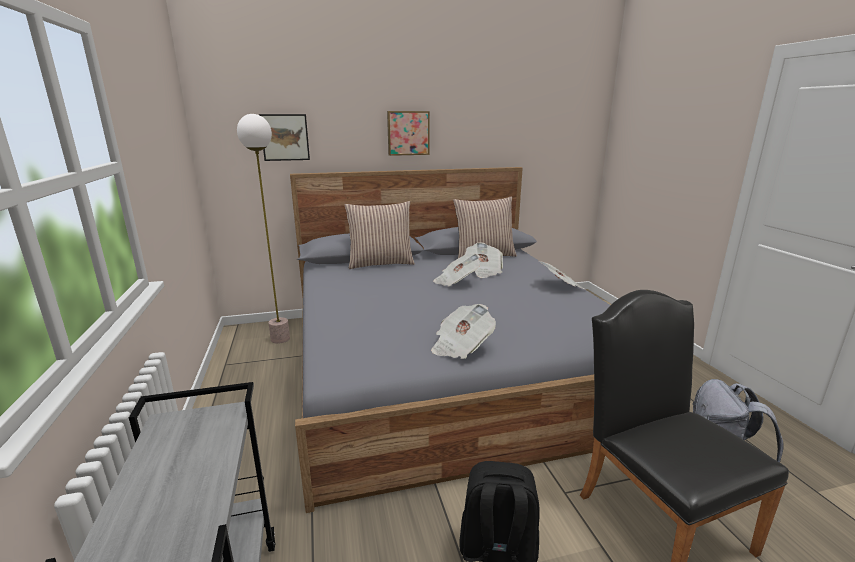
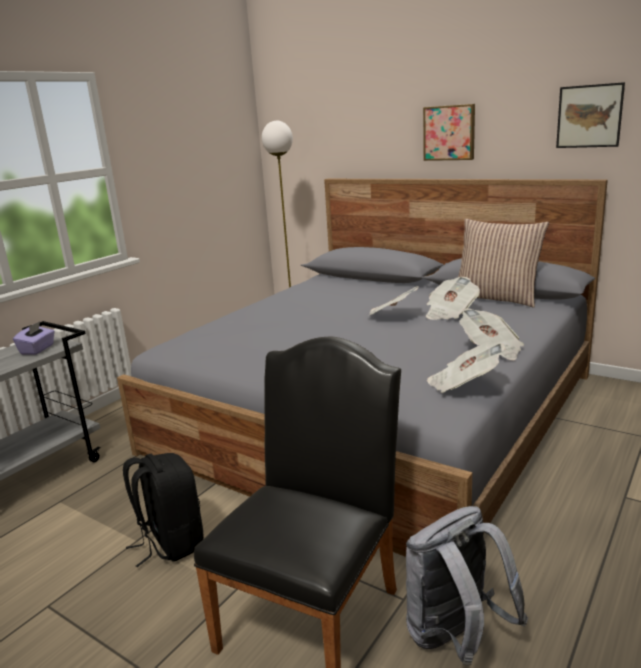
camera: 50 degrees right, 0 degrees up
(201, 434) = (38, 349): none -> purple tissue box
(285, 137) = (327, 141): picture -> picture (589, 116)
(381, 263) = (374, 284): pillow -> none
(461, 346) = (257, 363): newspaper -> newspaper (463, 385)

